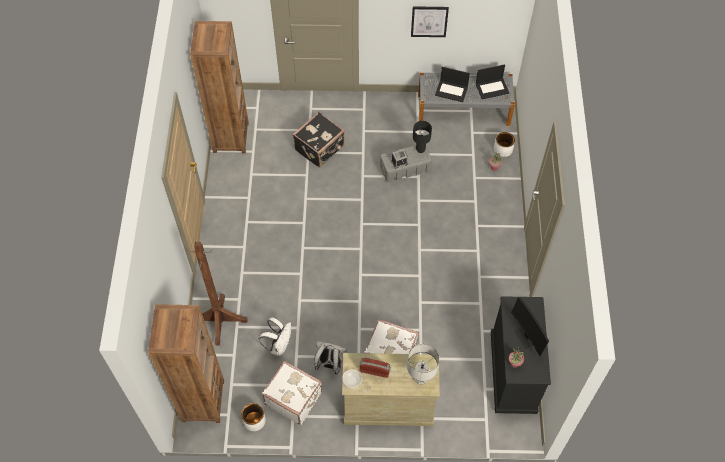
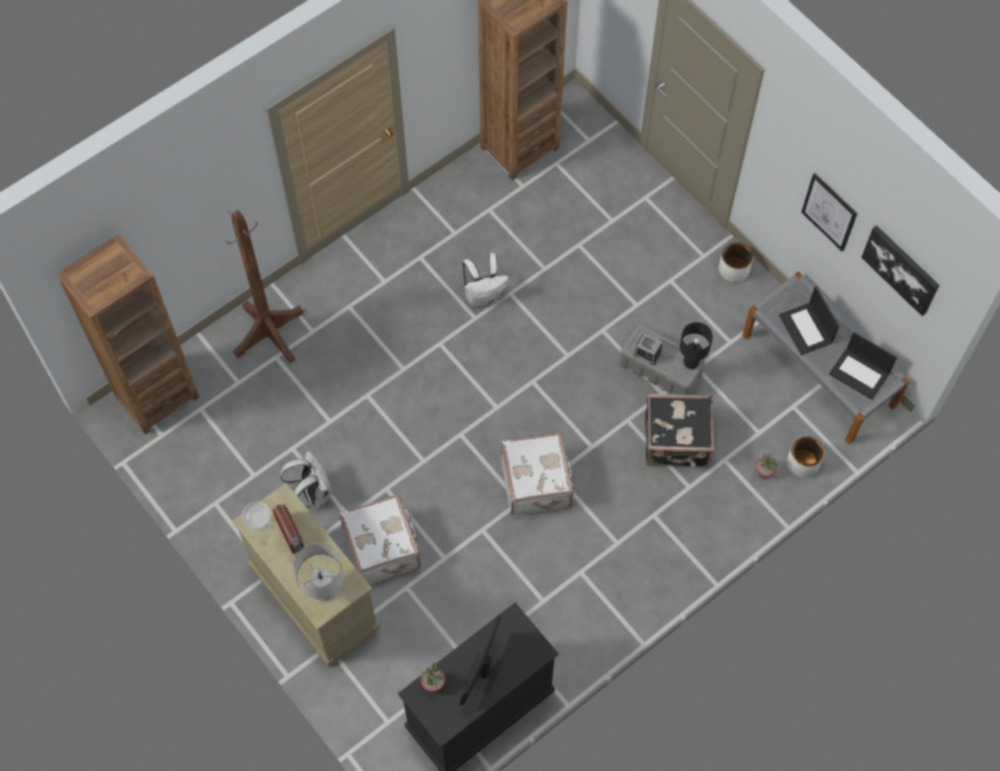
camera: 50 degrees right, 5 degrees up
(254, 420) = (176, 467): white planter -> white planter (734, 269)
(279, 345) = (290, 419): white backpack -> white backpack (484, 296)
(293, 397) = (238, 486): white suitcase -> white suitcase (537, 483)
(320, 148) = (597, 253): black suitcase -> black suitcase (677, 442)
(487, 15) = (901, 269): none -> picture

